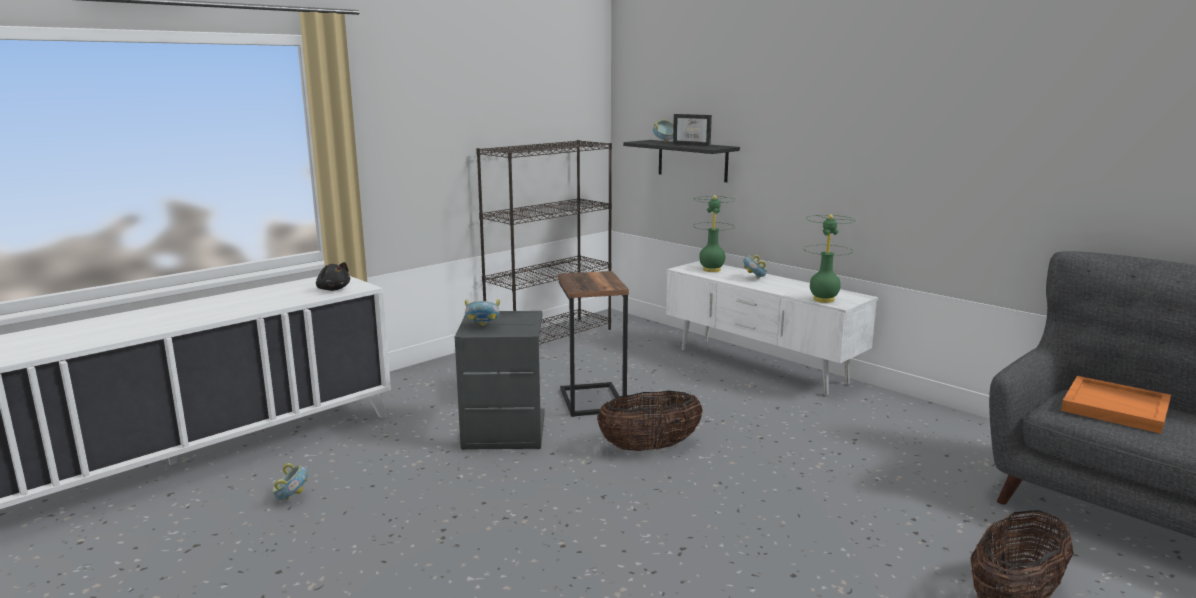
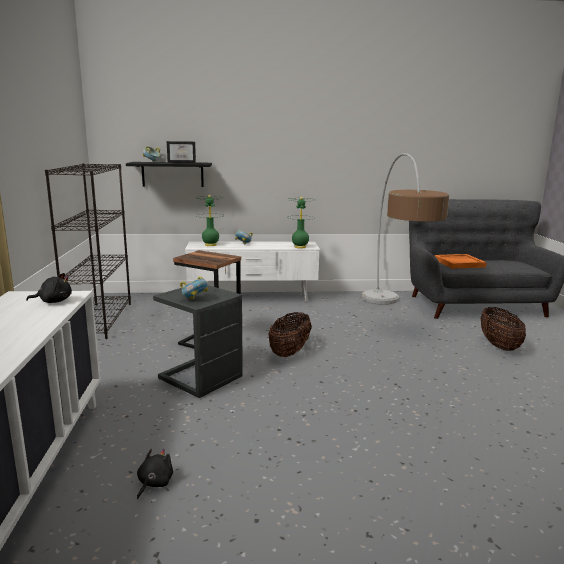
camera: 50 degrees left, 0 degrees up
(292, 498) = (154, 483): bowl -> black plush toy
(923, 467) = (394, 316): none -> floor lamp

